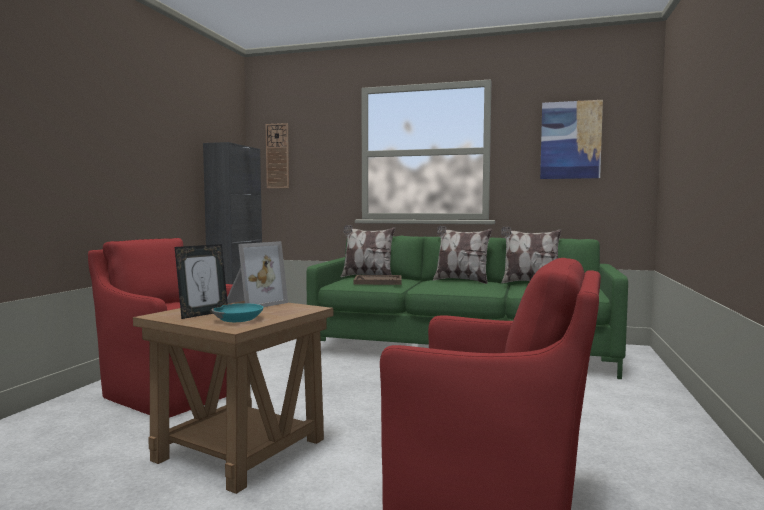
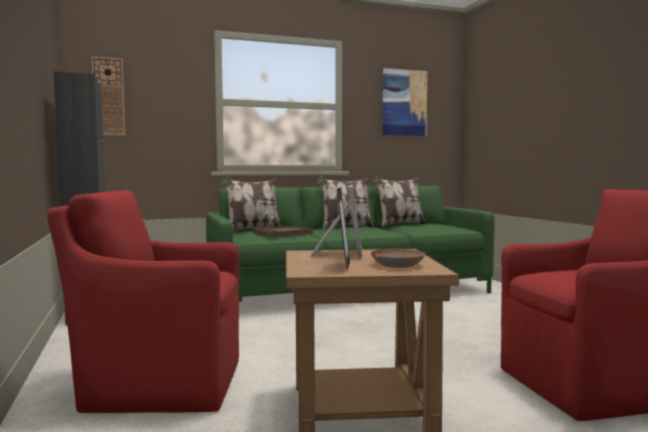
camera: 35 degrees left, 0 degrees up
(239, 319) = (397, 265): turquoise bowl -> brown bowl

